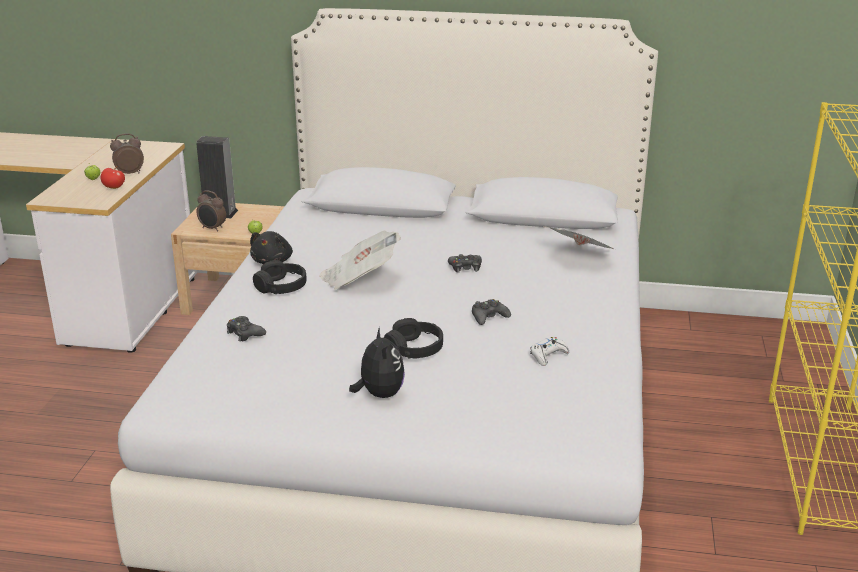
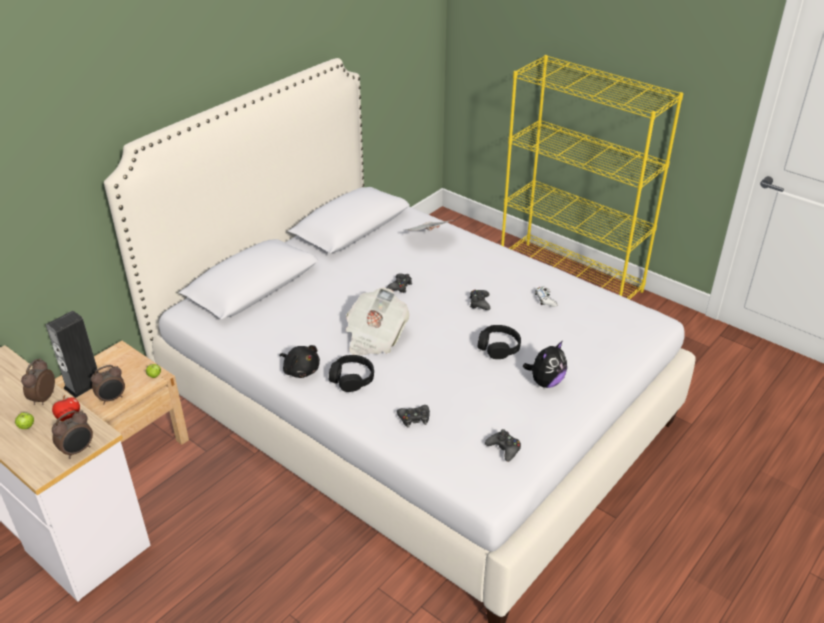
camera: 60 degrees left, 10 degrees up
(77, 202) = (78, 450): none -> alarm clock
(233, 394) = (504, 448): none -> black game controller
(379, 394) = (545, 382): plush toy -> plush toy turned 120 degrees clockwise

